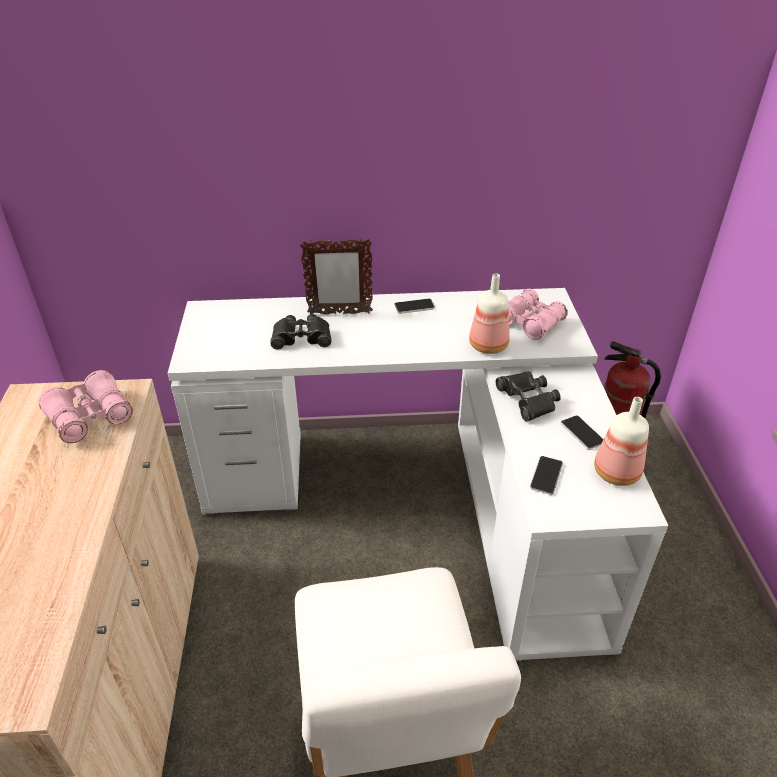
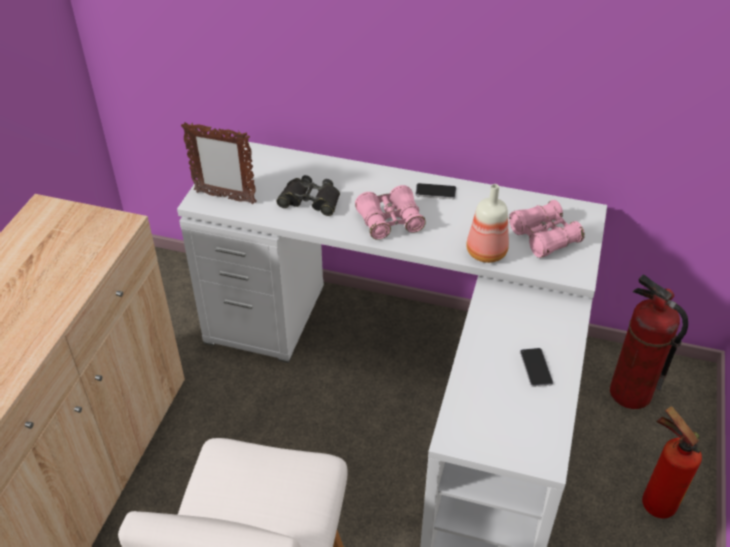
camera: 20 degrees right, 5 degrees up
(90, 417) = (83, 241): pink binoculars -> pink binoculars (390, 221)
(339, 313) = (358, 182): picture frame -> picture frame (225, 197)
(527, 399) = (501, 318): black binoculars -> none
(546, 476) = (473, 401): phone -> none
(615, 473) = (543, 418): bottle -> none
(673, 539) = (654, 501): none -> fire extinguisher

